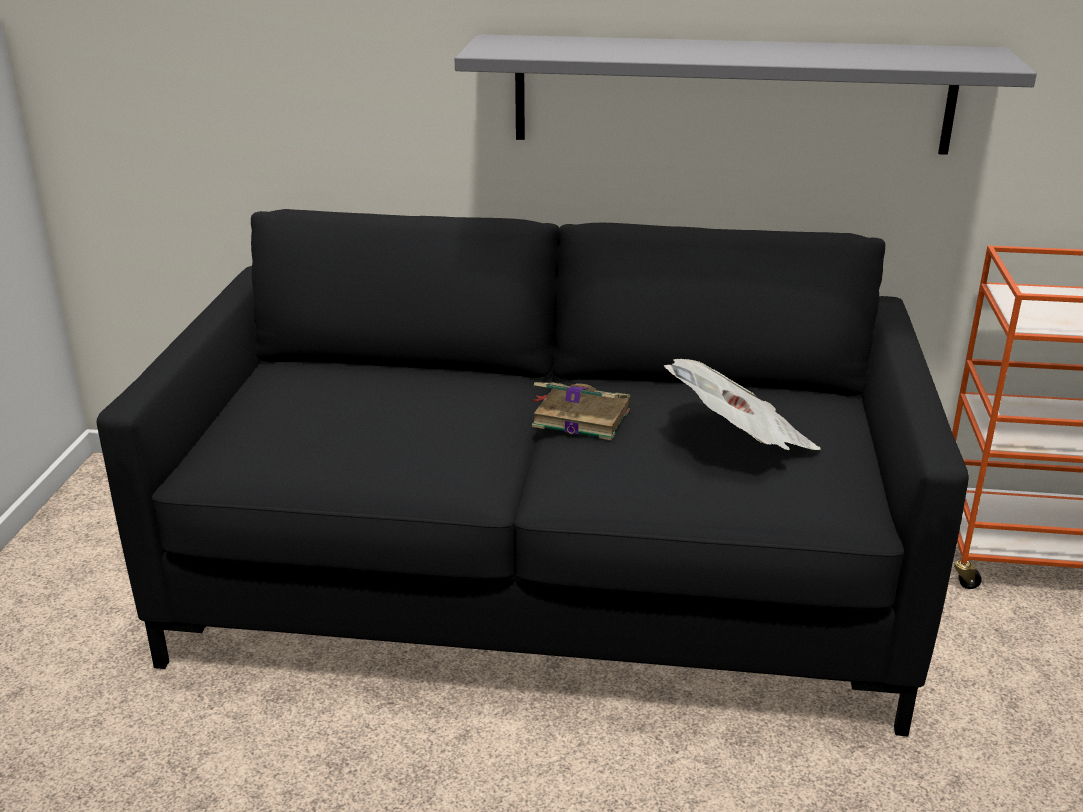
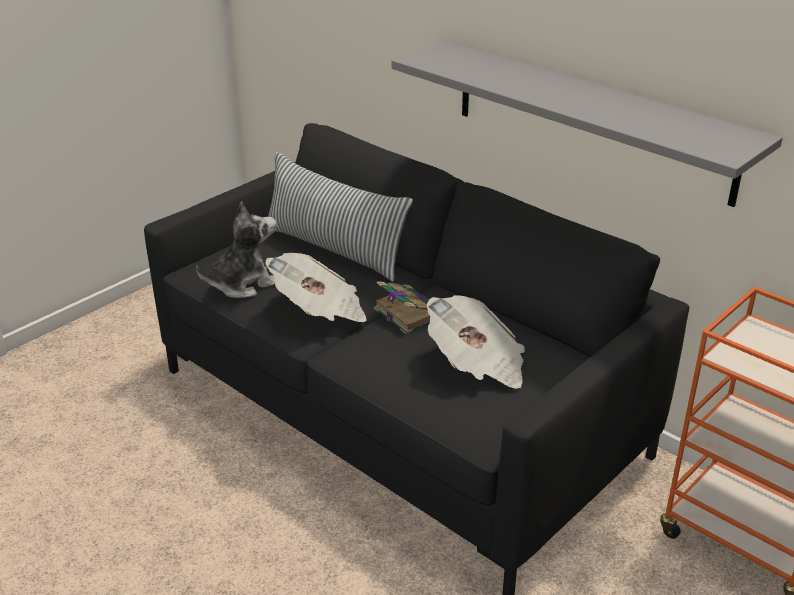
camera: 35 degrees right, 5 degrees up
(308, 459) = (242, 284): none -> plush toy
(385, 379) = (334, 249): none -> pillow
(465, 453) = (320, 311): none -> newspaper

